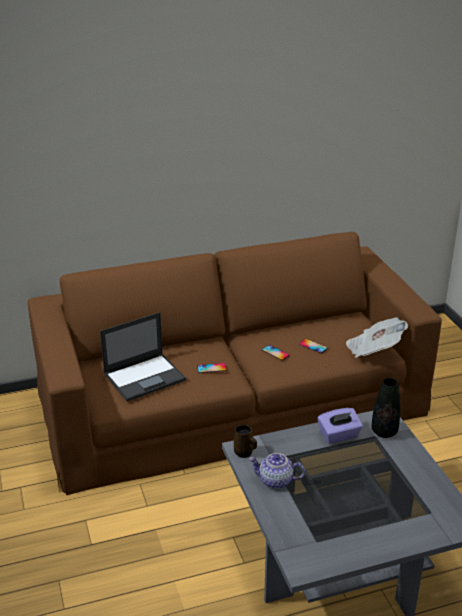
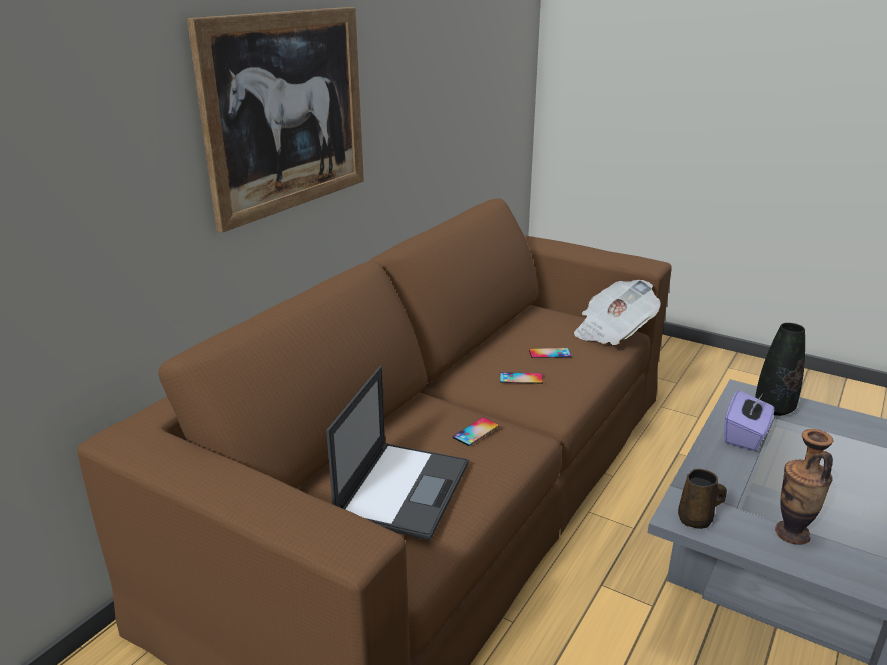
camera: 40 degrees left, 5 degrees down
(182, 160) = (286, 112): none -> picture
(276, 481) = (792, 533): teapot -> vase

